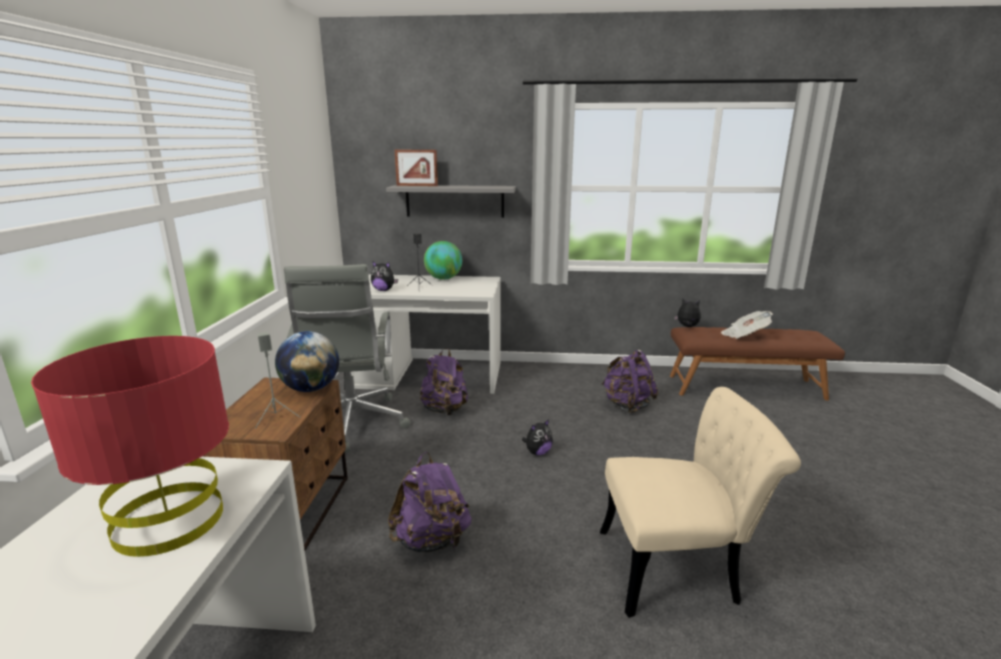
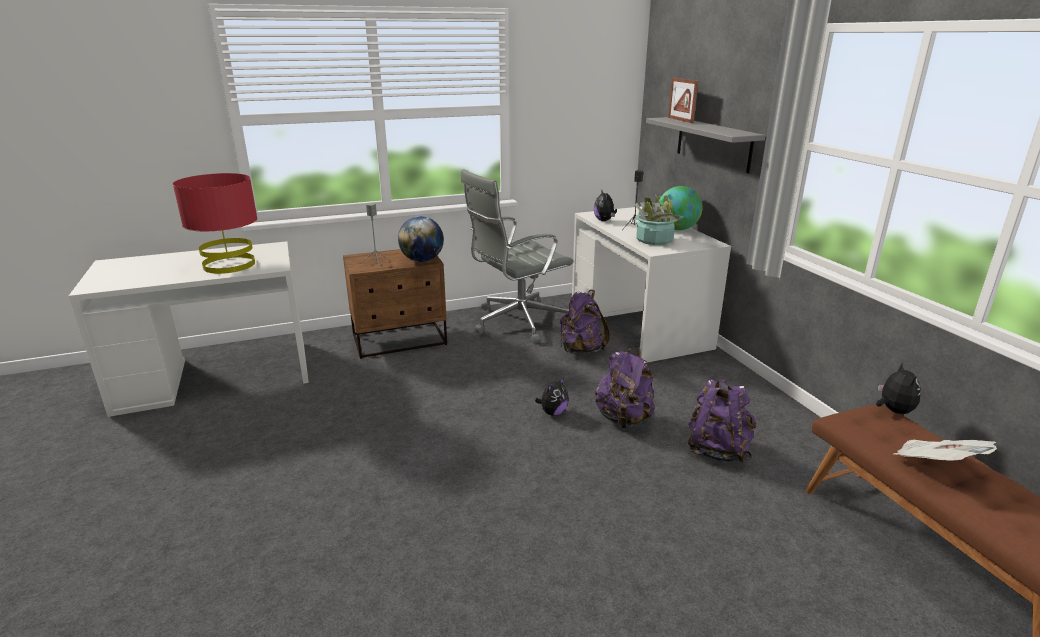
camera: 65 degrees right, 5 degrees up
(432, 540) = (399, 396): purple backpack -> purple backpack (624, 419)
(458, 289) = (654, 240): none -> potted plant
(538, 452) = (553, 412): plush toy -> plush toy turned 75 degrees counterclockwise
(679, 568) = (426, 525): beige chair -> none

